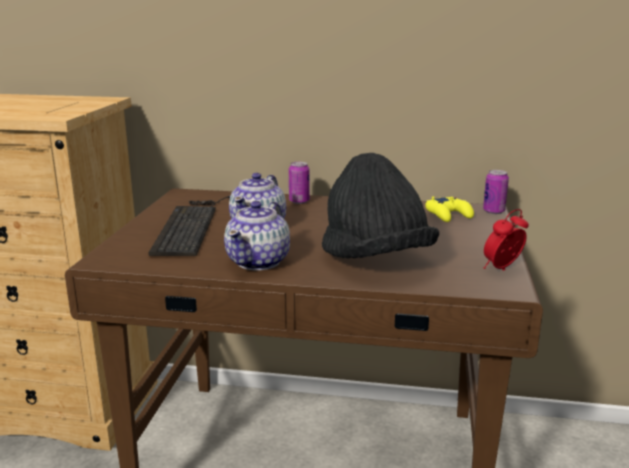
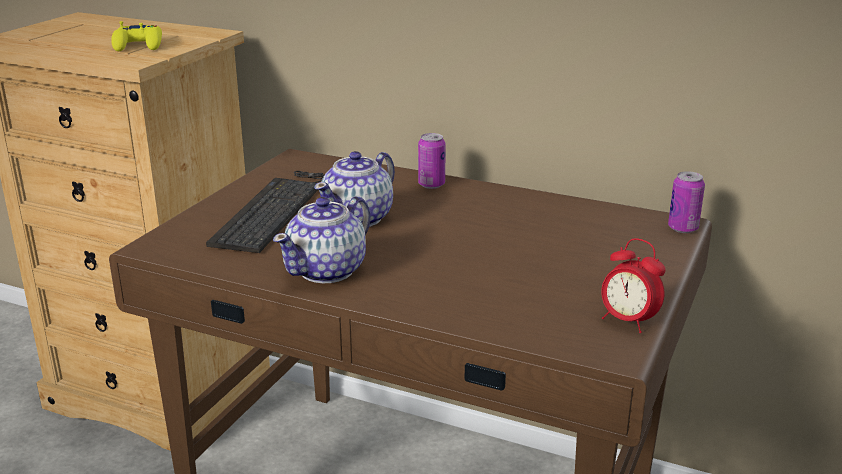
camera: 15 degrees right, 5 degrees up
(375, 259) = (471, 285): black hat -> none
(449, 215) = (615, 227): yellow game controller -> yellow game controller (139, 45)
(502, 269) = (628, 321): alarm clock -> alarm clock turned 120 degrees counterclockwise

